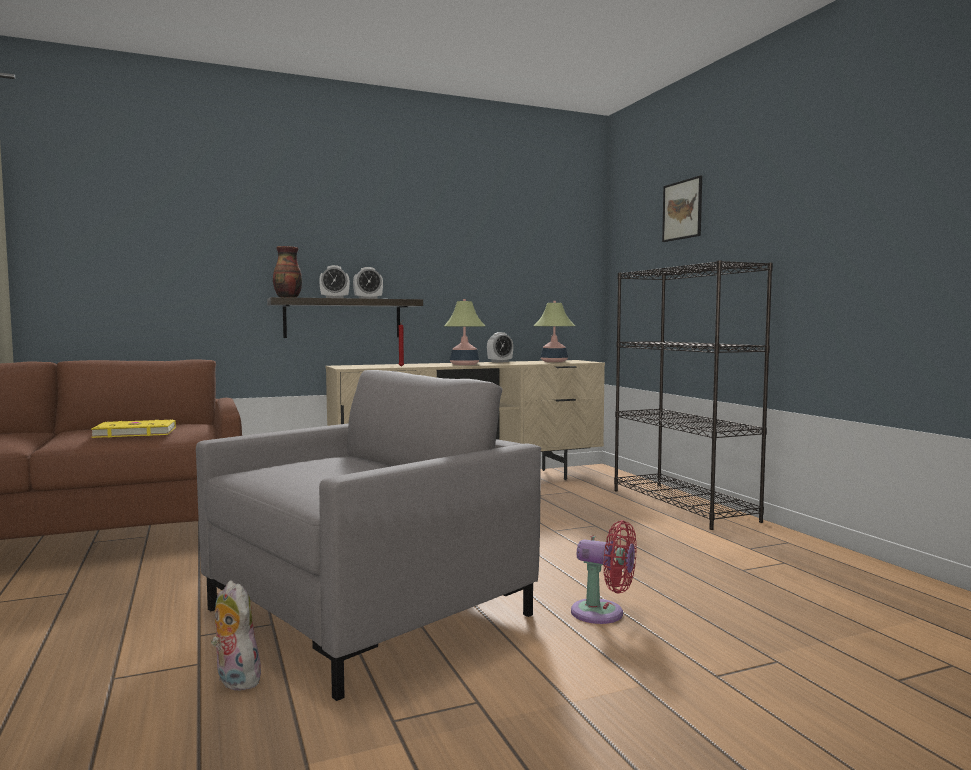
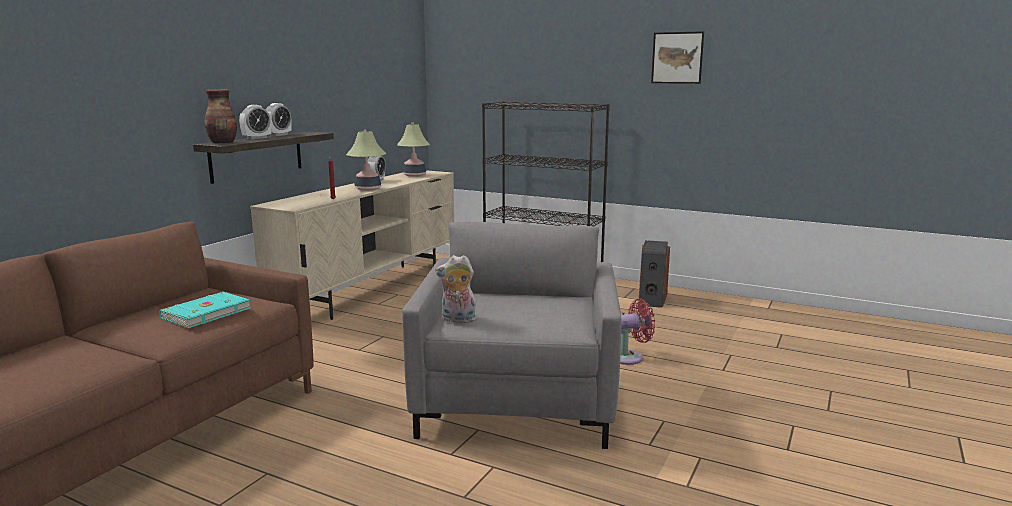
camera: 40 degrees left, 10 degrees up
(135, 432) = (205, 313): yellow book -> turquoise book
(234, 680) = (535, 464): plush toy -> plush toy (457, 320)
(682, 210) = (518, 51): picture -> picture (677, 58)
(789, 560) = (652, 299): none -> speaker

